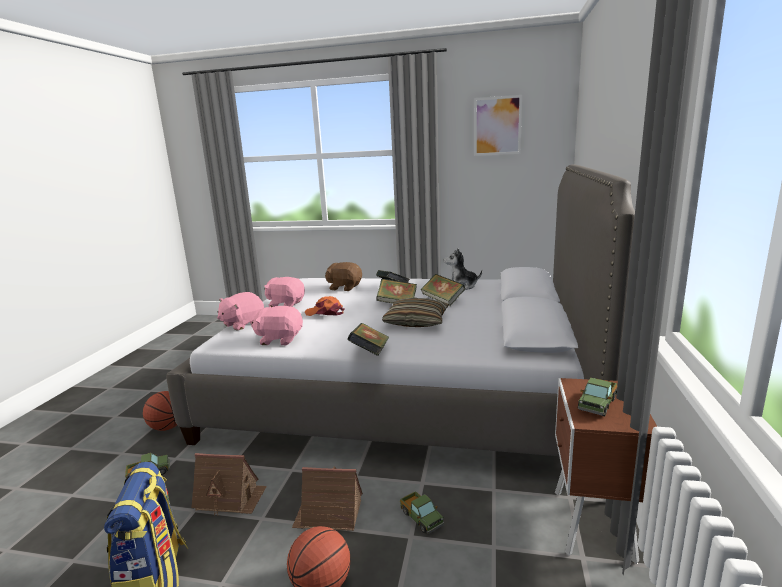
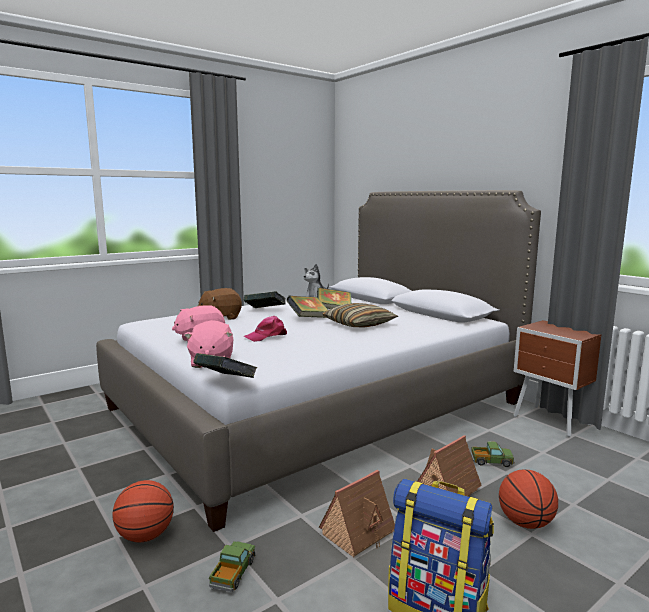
camera: 50 degrees left, 5 degrees down
(280, 339) = (294, 359): pink plush toy -> none
(325, 313) = (266, 336): orange cap -> pink cap
(370, 353) = (393, 346): book -> book (225, 383)
(497, 126) = (281, 158): picture -> none
(597, 404) = (561, 331): toy truck -> none

